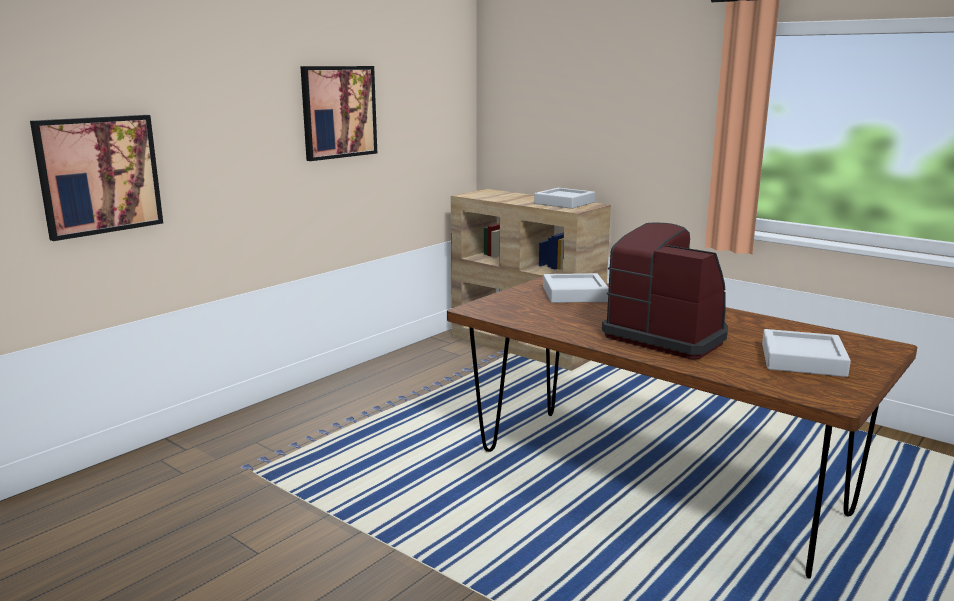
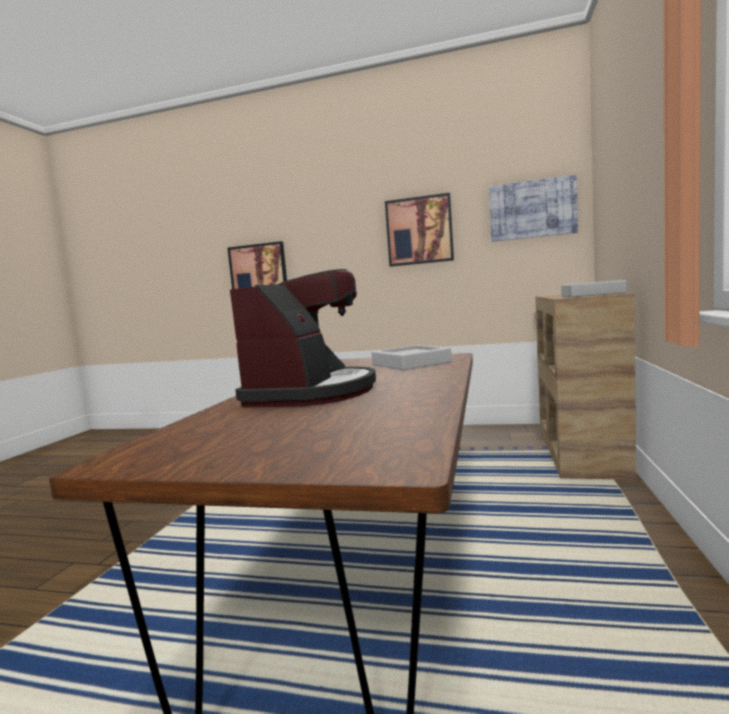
camera: 65 degrees right, 10 degrees down
(437, 96) = (532, 209): none -> picture
(802, 360) = (272, 435): grey tray -> none

